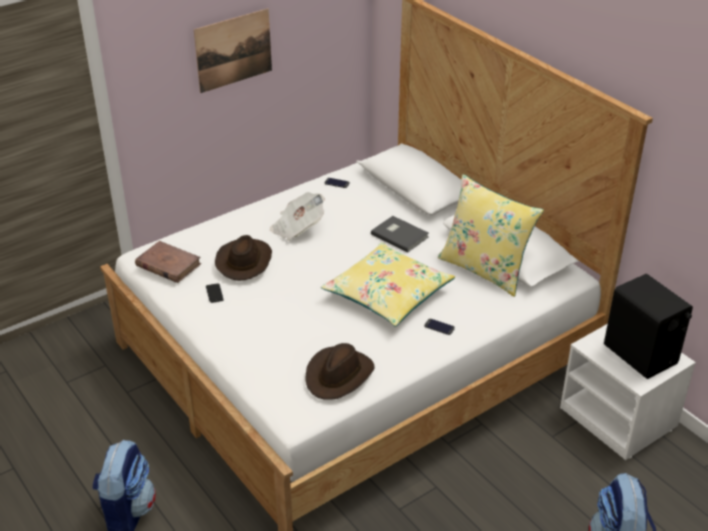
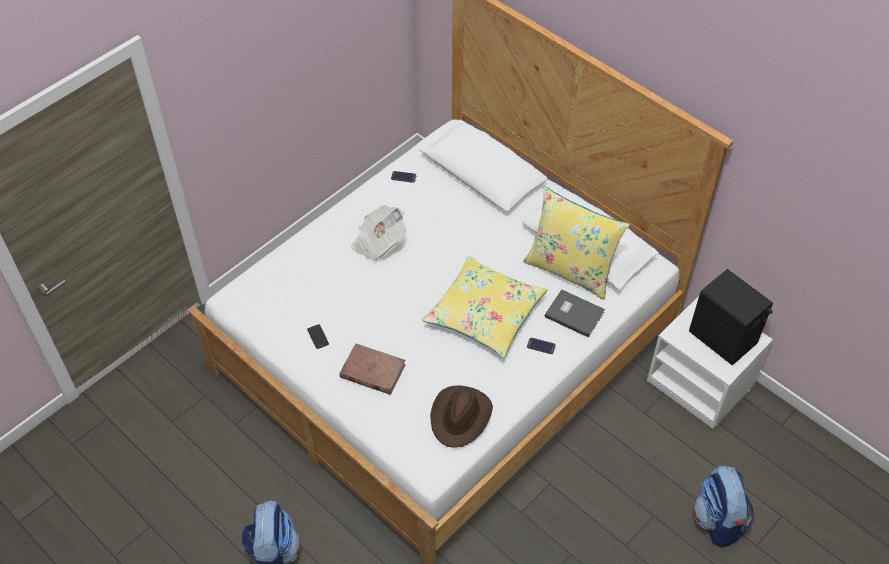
camera: 10 degrees left, 15 degrees up
(168, 265) = (263, 308): brown book -> brown book (372, 371)
(233, 50) = (284, 62): picture -> none
(244, 261) = (337, 293): brown hat -> none
(400, 235) = (480, 237): grey book -> grey book (574, 313)

